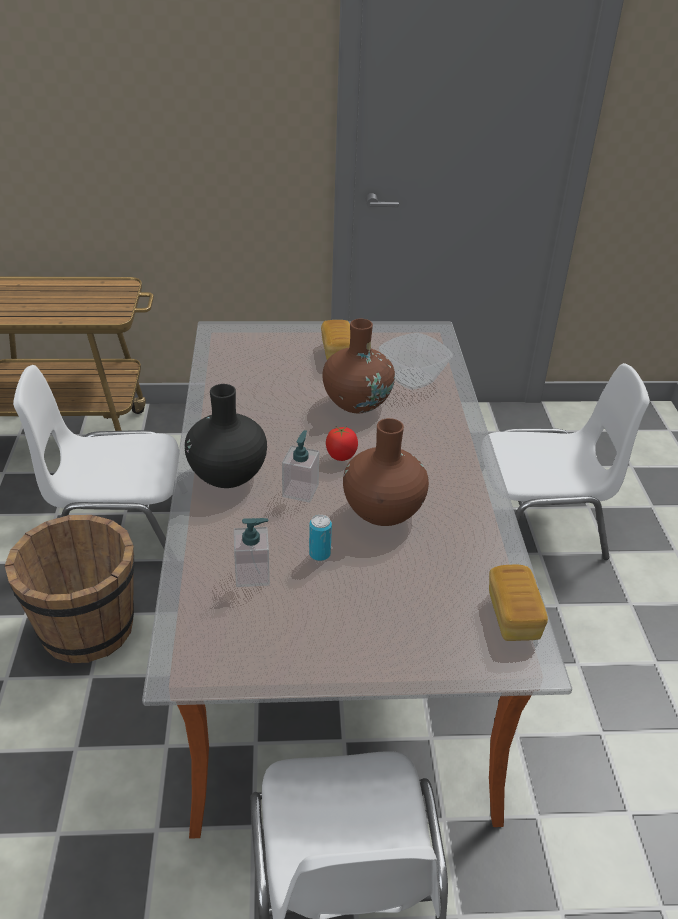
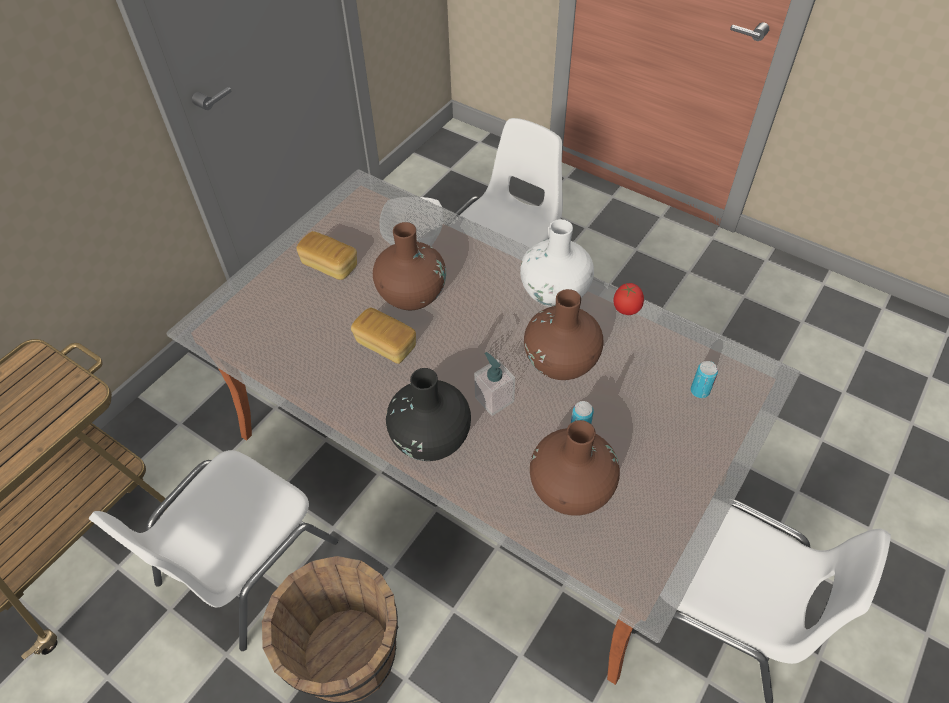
camera: 50 degrees left, 15 degrees up
(252, 574) = (570, 488): soap dispenser -> brown vase
(341, 456) = (473, 347): tomato -> tomato (626, 308)
(453, 617) = (699, 391): none -> can
(456, 474) = (554, 292): none -> white vase
(513, 615) = (720, 357): bread -> bread (386, 344)

